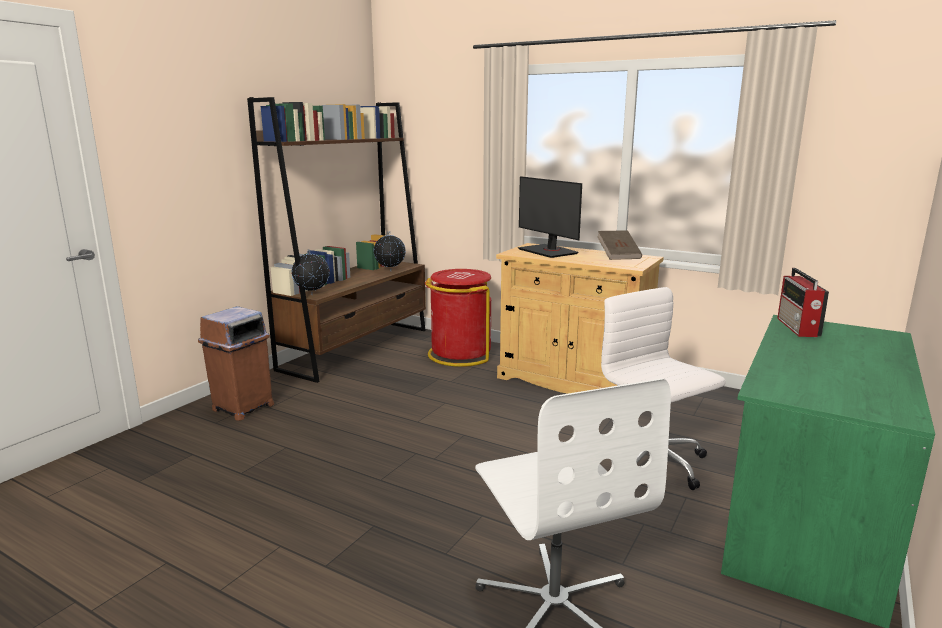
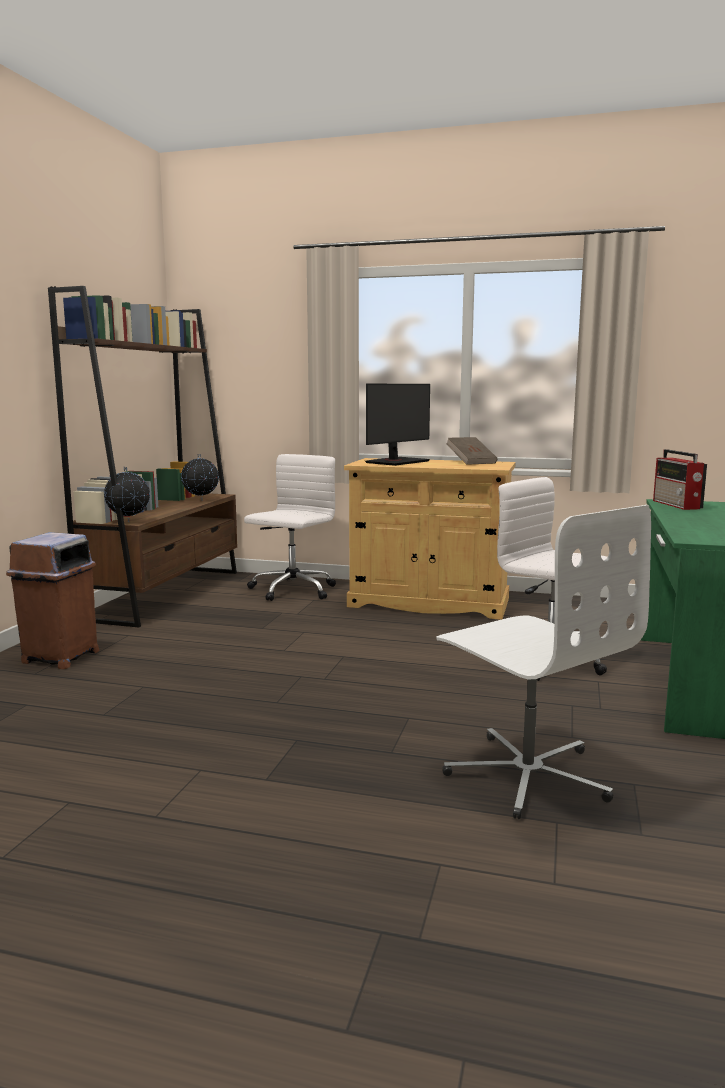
camera: 15 degrees left, 5 degrees down
(460, 354) = (291, 590): red trash can -> white office chair
(548, 251) = (396, 462): monitor -> monitor turned 90 degrees counterclockwise

